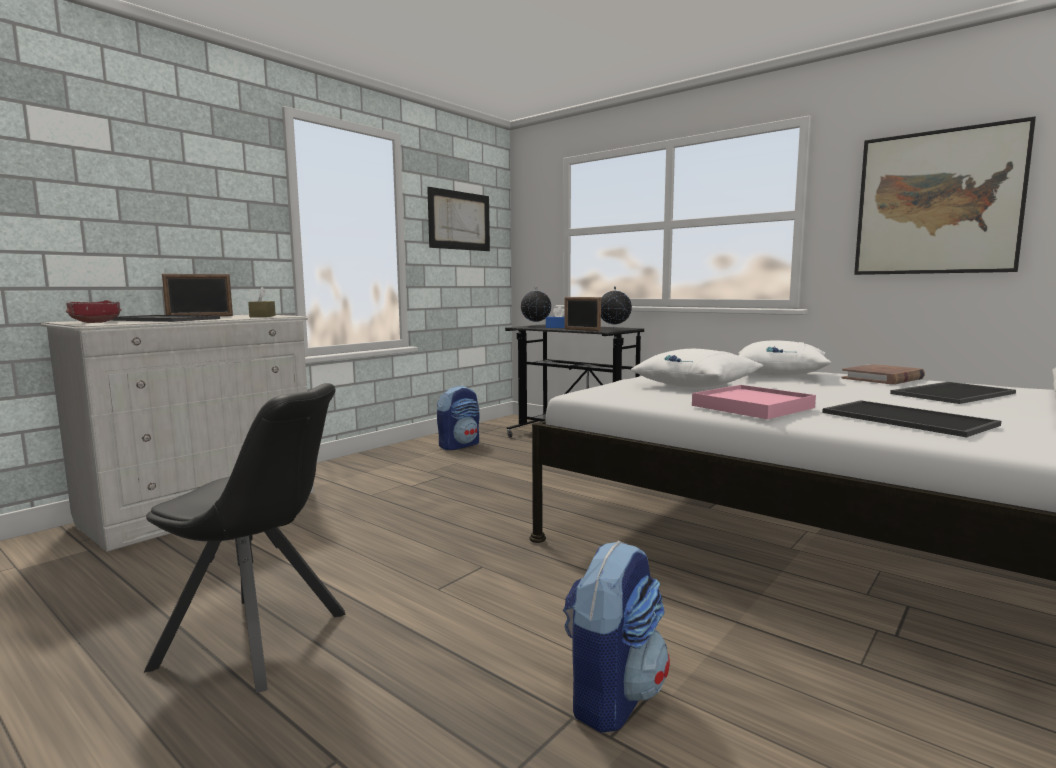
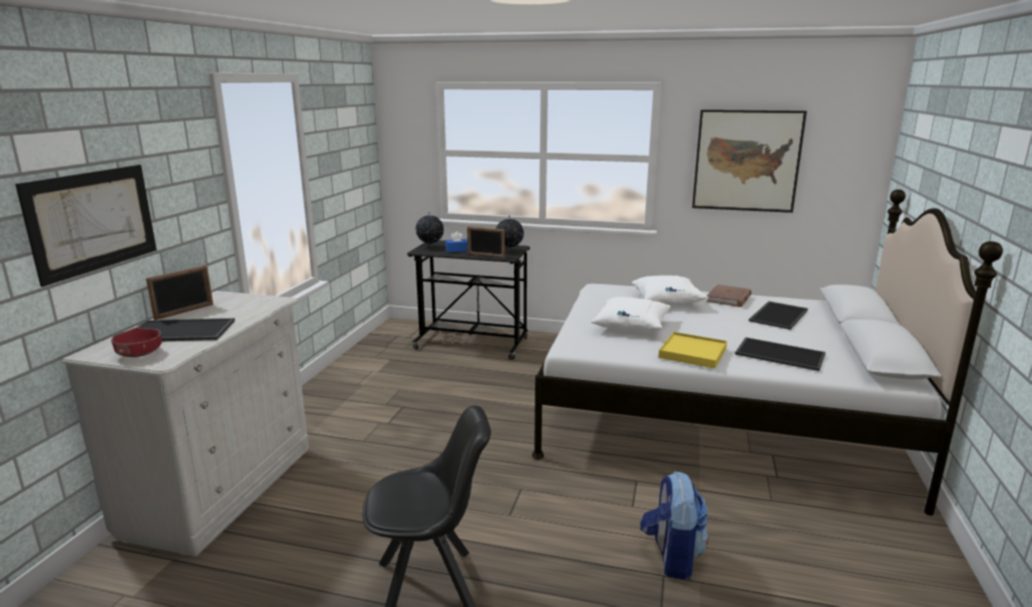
camera: 25 degrees left, 10 degrees up
(262, 316) = (253, 304): brown tissue box -> none
(459, 220) = (344, 147): picture -> picture (93, 221)
(459, 445) = (381, 367): backpack -> none
(752, 407) = (692, 353): pink tray -> yellow tray

